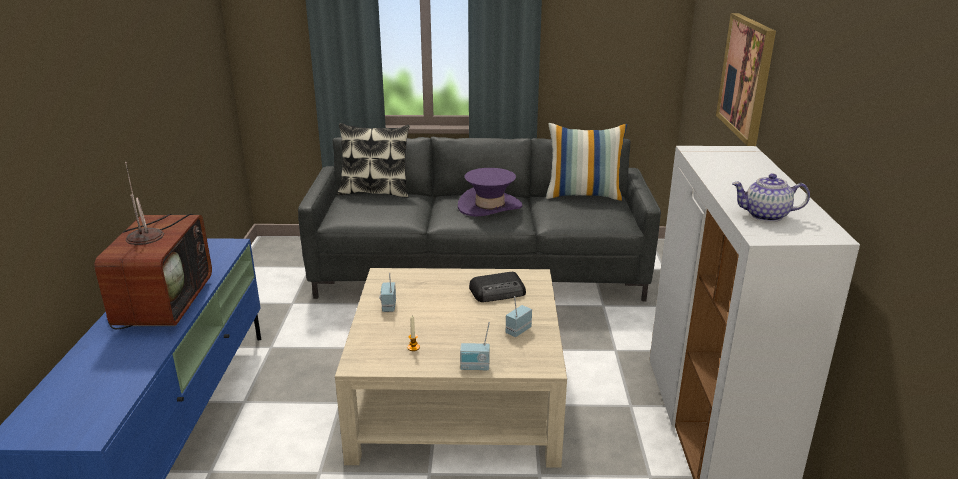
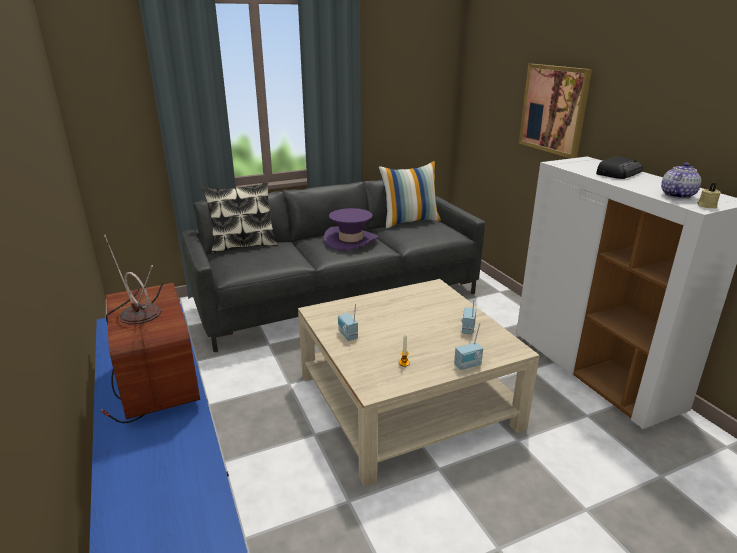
camera: 25 degrees left, 0 degrees up
(498, 292) = (422, 303): radio -> radio (619, 173)
(765, 216) = (677, 195): teapot -> teapot turned 150 degrees clockwise
(776, 235) = (706, 206): none -> beige candle

